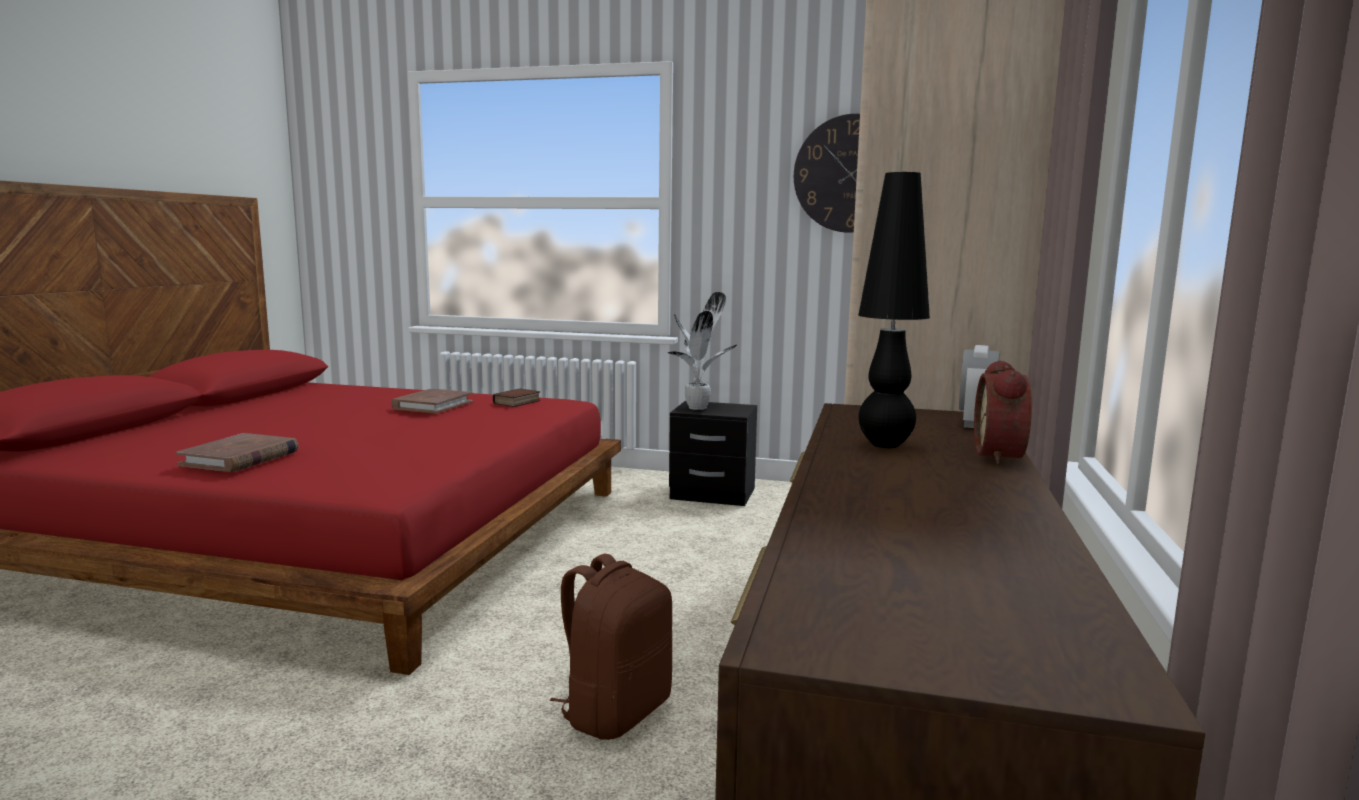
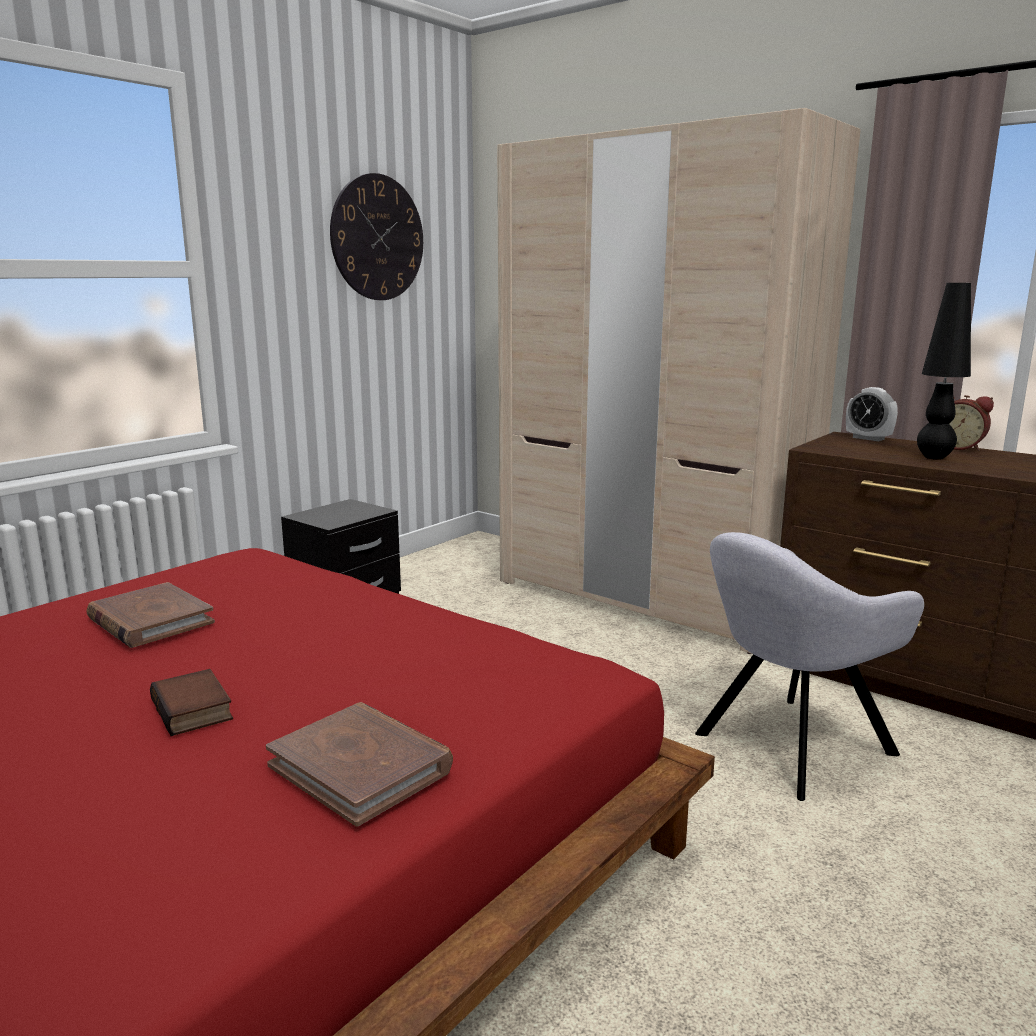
camera: 65 degrees left, 5 degrees up
(517, 402) = (217, 575): book -> book (195, 710)
(615, 711) = (788, 746): brown backpack -> grey armchair
(699, 407) = (327, 517): potted plant -> none

